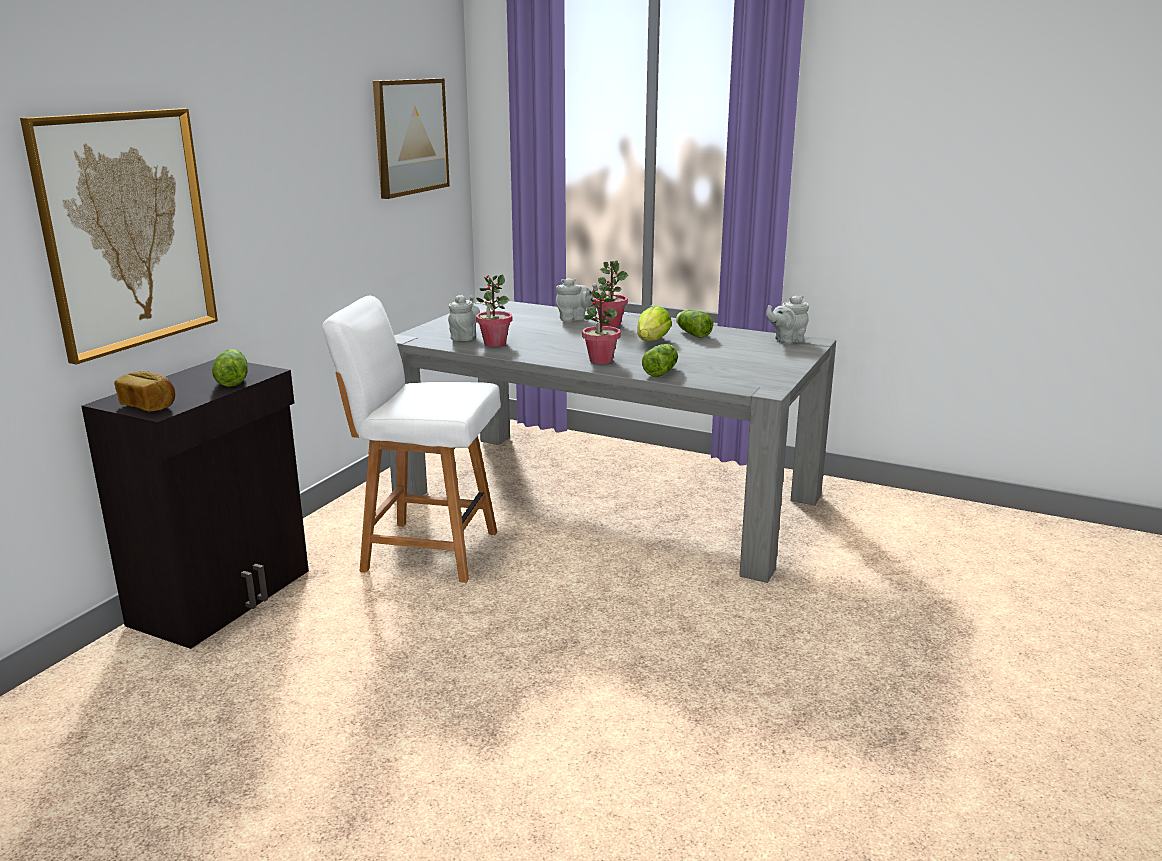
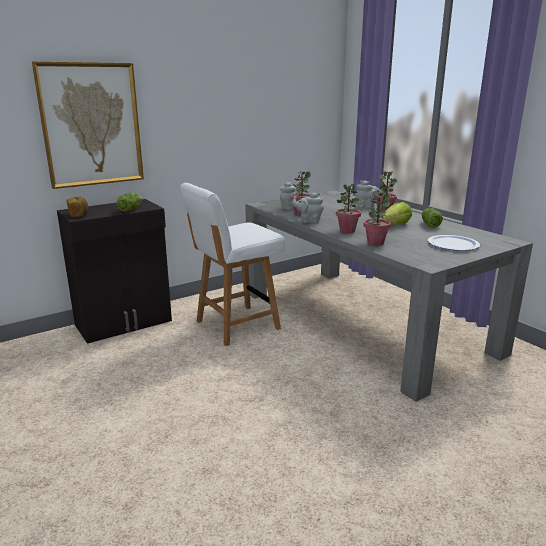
camera: 30 degrees right, 0 degrees up
(410, 136) = (295, 90): picture -> none
(427, 550) = (235, 325): white chair -> white chair turned 75 degrees counterclockwise
(662, 371) = (375, 243): lettuce -> potted plant
(755, 357) = (452, 244): none -> plate
(787, 340) = (492, 237): grey teapot -> grey teapot (309, 221)

